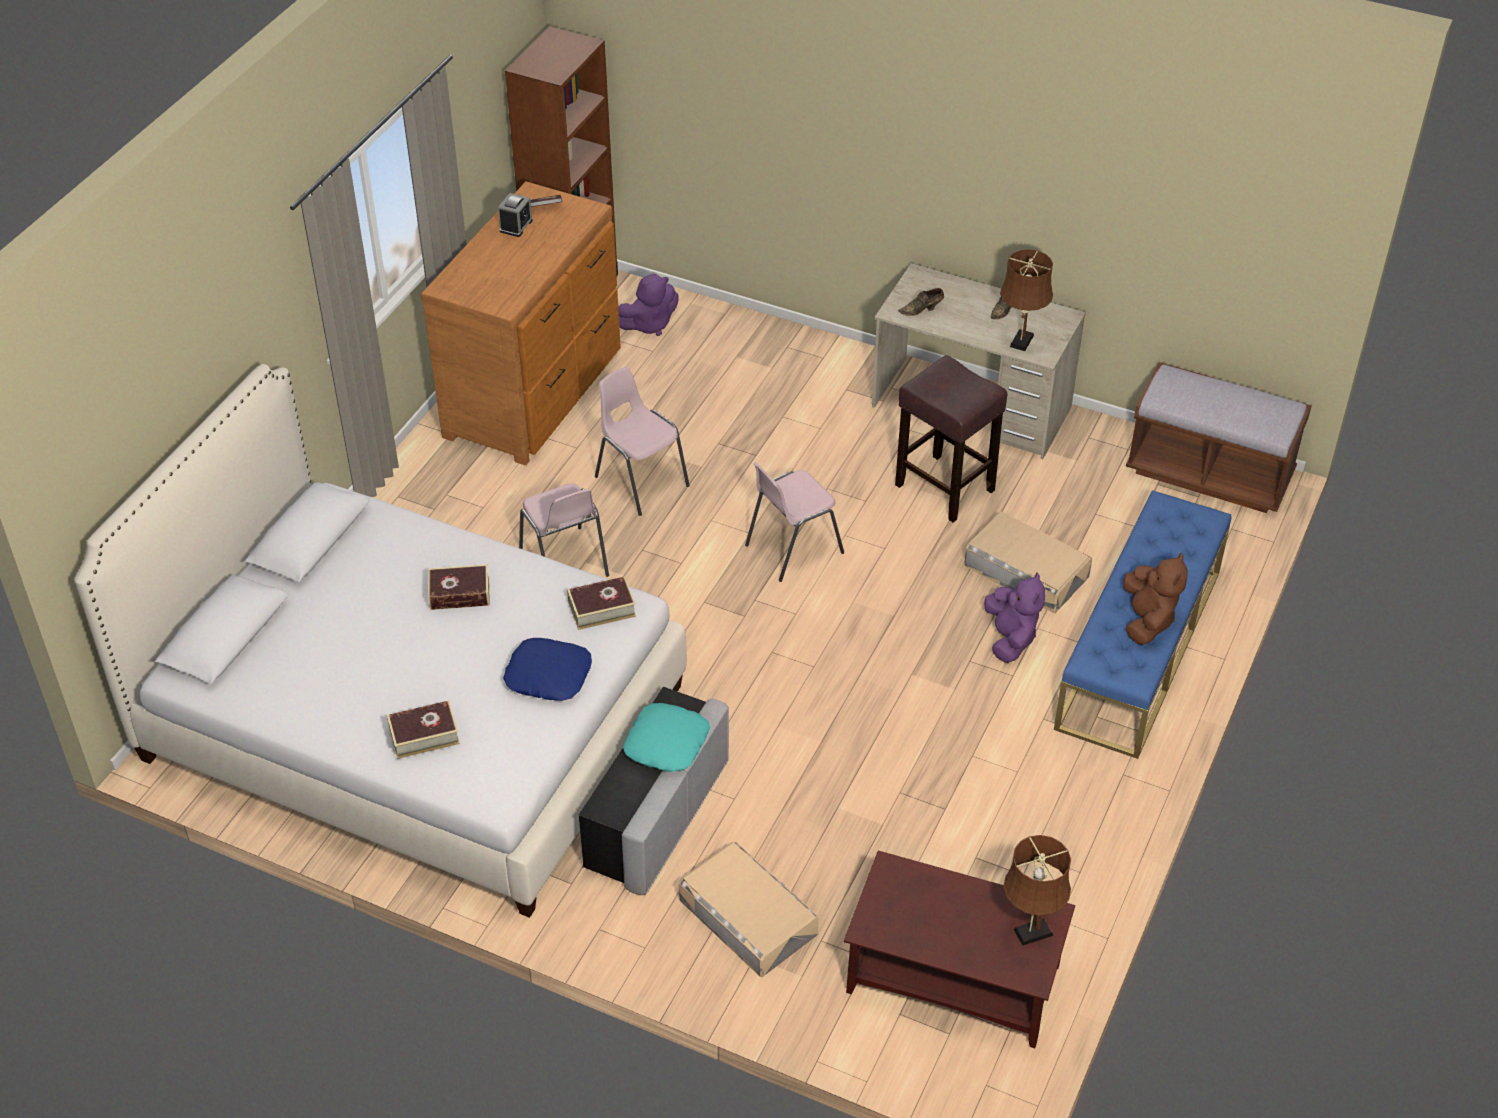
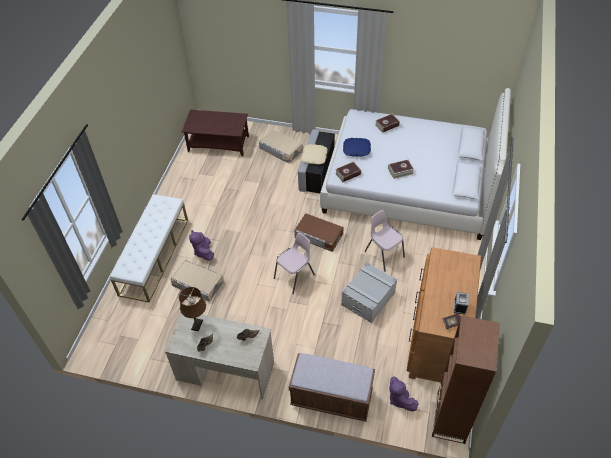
camera: 170 degrees right, 5 degrees up
(641, 481) = (368, 299): pink chair -> grey storage box
(649, 324) = (400, 399): purple plush toy -> purple plush toy turned 75 degrees counterclockwise
(666, 743) = (314, 156): turquoise pillow -> beige pillow
(708, 631) = (318, 235): none -> brown storage box
(943, 487) = (235, 320): brown stool -> none
(1029, 933) = (195, 122): brown table lamp -> none
(1139, 649) = (154, 256): blue bench -> white bench
(1147, 620) = (150, 221): brown plush toy -> none
(1209, 473) = (113, 350): brown bench -> brown bench (331, 398)

